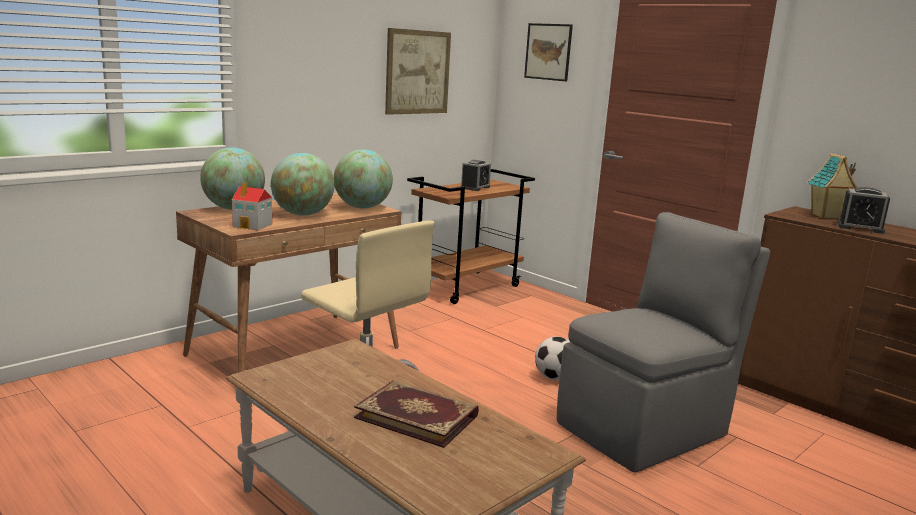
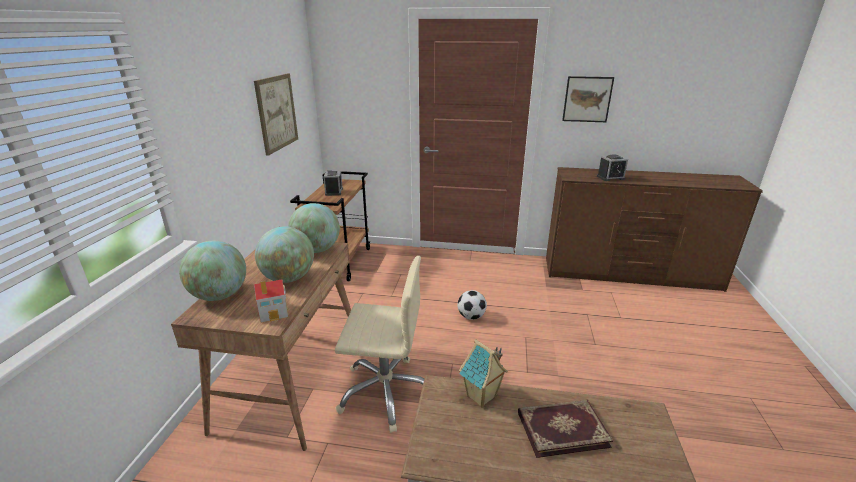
camera: 35 degrees left, 10 degrees up
(548, 52) = (361, 78): picture -> picture (587, 99)
(645, 428) = (549, 331): grey chair -> none
(826, 216) = (584, 172): toy house -> toy house (481, 397)

